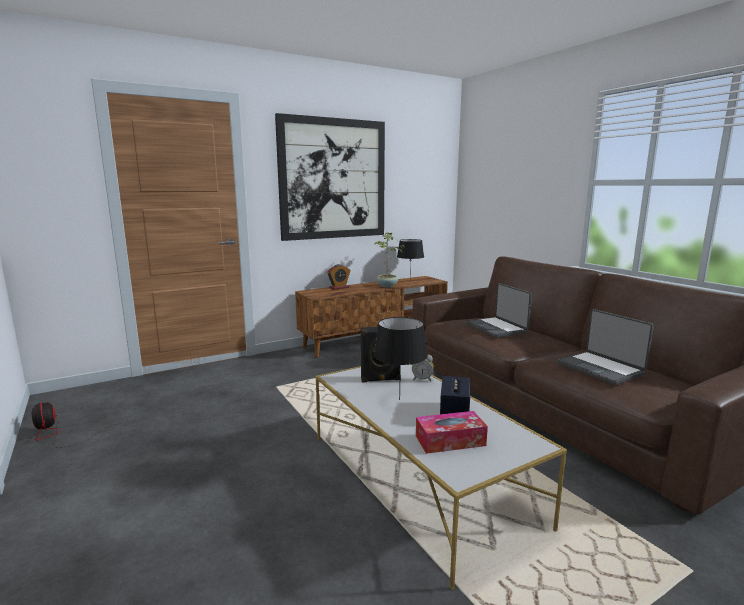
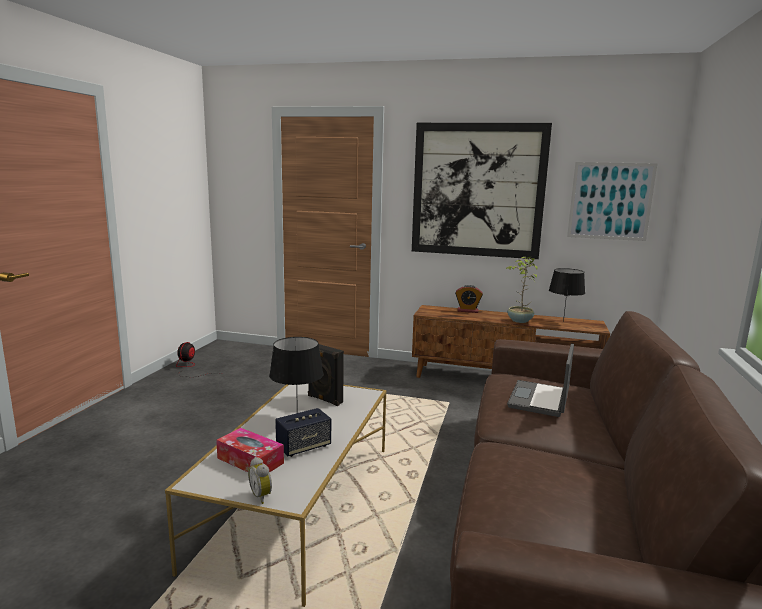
camera: 45 degrees right, 0 degrees up
(422, 379) = (352, 413): alarm clock -> alarm clock (262, 496)
(423, 185) = (610, 201): none -> picture
(601, 368) = (531, 484): laptop -> none

